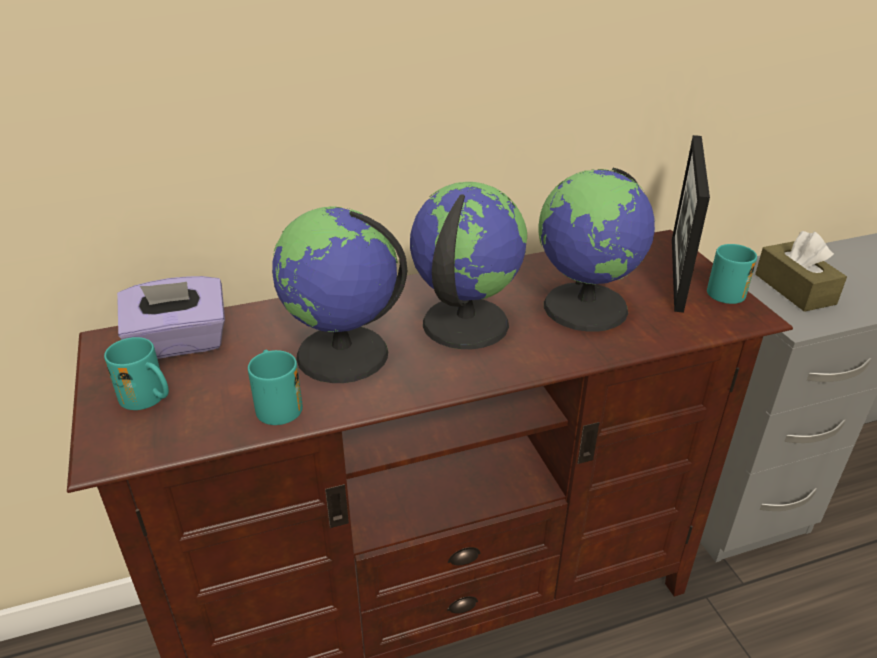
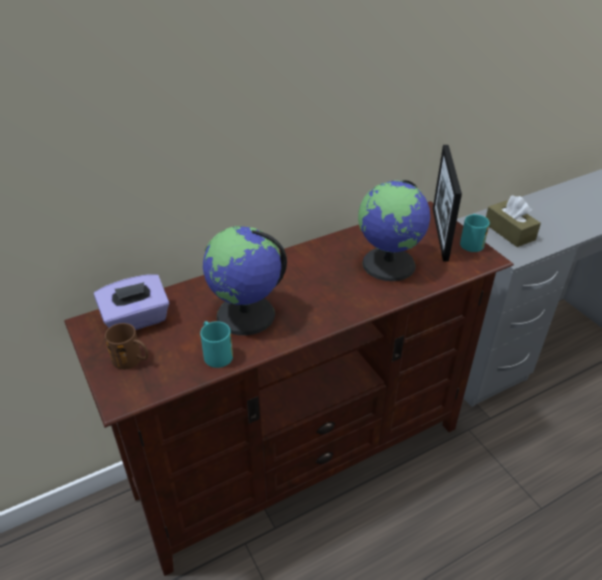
camera: 10 degrees left, 5 degrees up
(149, 398) = (132, 360): turquoise mug -> brown mug
(463, 323) = (316, 284): globe -> none

